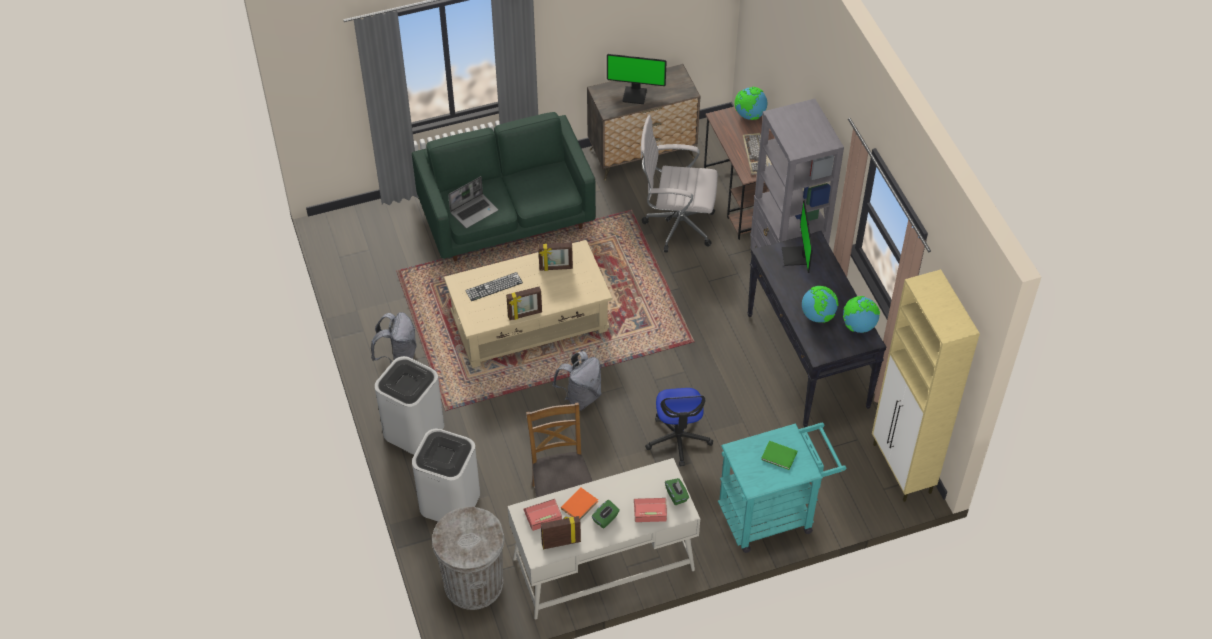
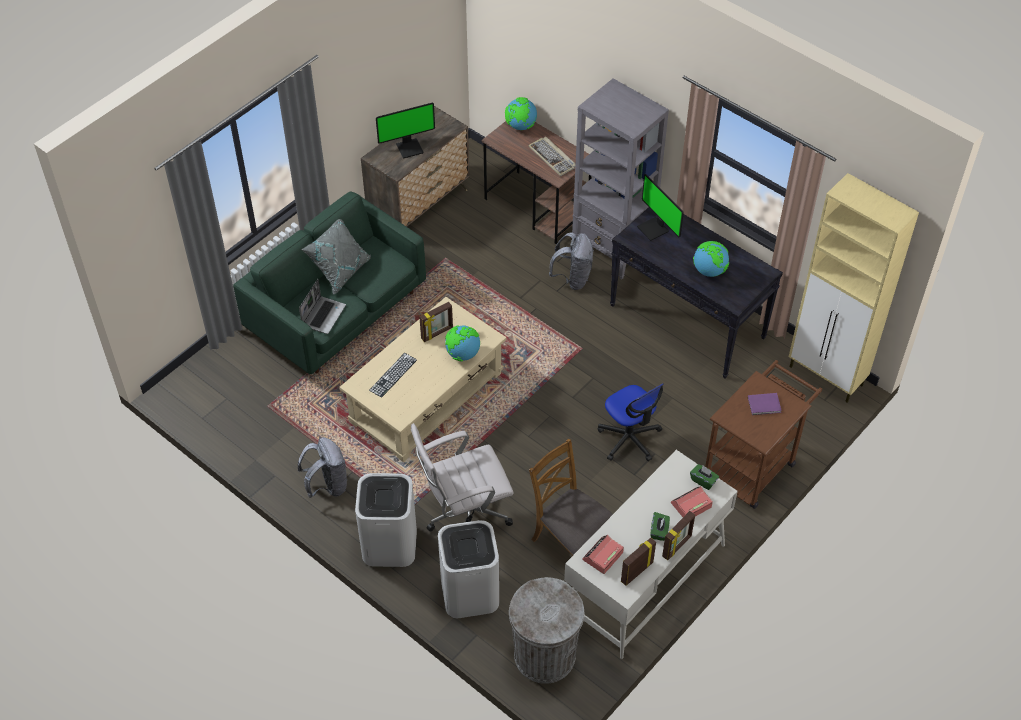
camera: 30 degrees left, 0 degrees up
(515, 178) = (340, 270): none -> grey pillow
(525, 315) = (440, 387): picture frame -> picture frame (677, 546)
(580, 397) = (519, 442): grey backpack -> grey backpack (572, 278)
(580, 505) = (628, 530): orange book -> none
(676, 225) = (494, 255): white office chair -> white office chair (464, 517)
(773, 514) = (754, 464): turquoise cart -> brown cart
(779, 457) = (765, 405): green book -> purple book
(858, 326) = (748, 265): globe -> globe (462, 354)

